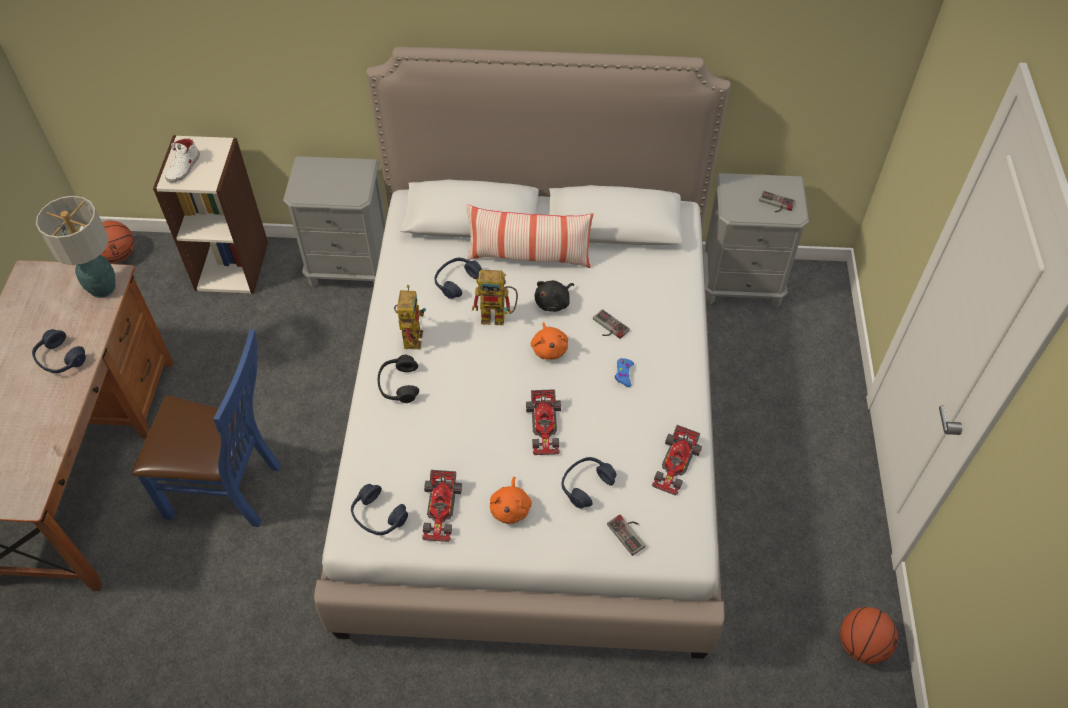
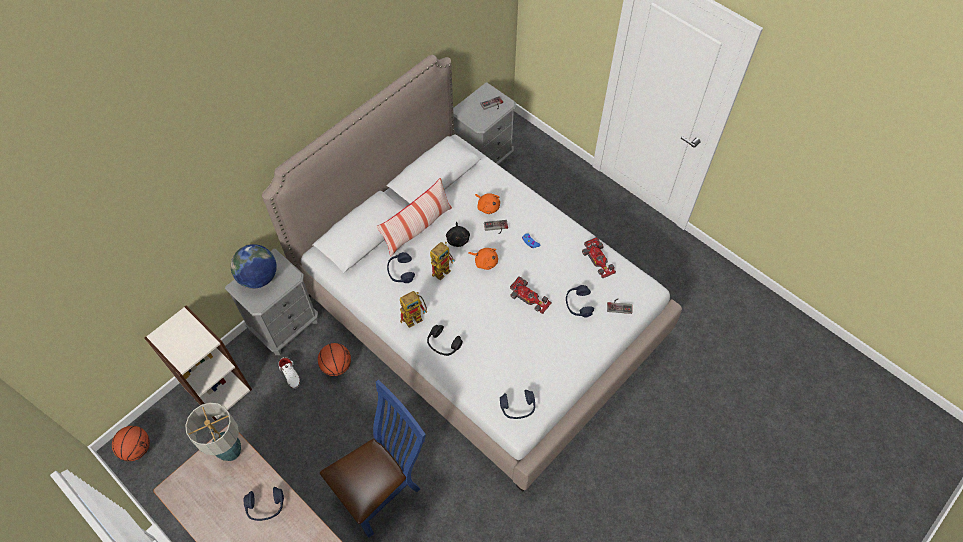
camera: 50 degrees left, 5 degrees up
(184, 168) = (180, 348): white shoe -> white shoe (291, 375)
(330, 173) = (258, 277): none -> globe
(411, 334) = (415, 316): toy robot -> toy robot turned 105 degrees clockwise
(440, 510) = (539, 376): toy car -> none
(511, 508) = (563, 345): orange plush toy -> orange plush toy (487, 207)
(861, 645) = (707, 271): basketball -> basketball (336, 366)

